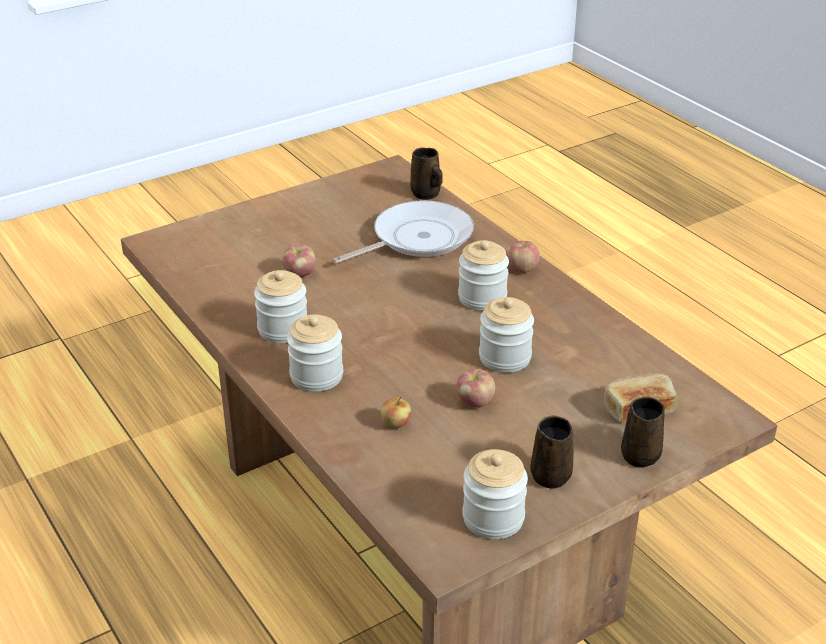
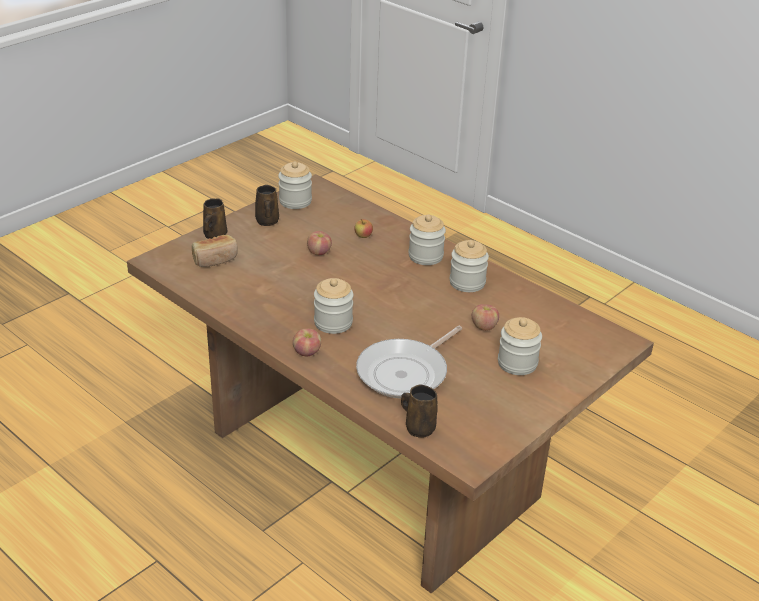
camera: 165 degrees right, 0 degrees up
(505, 358) = (306, 281): jar -> jar (517, 363)

